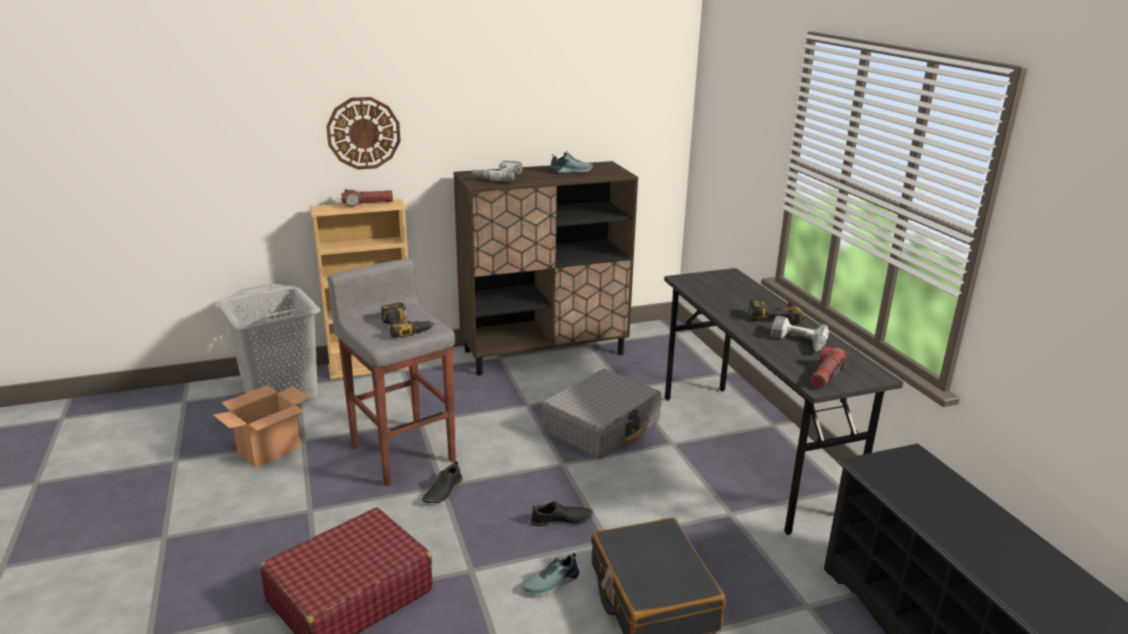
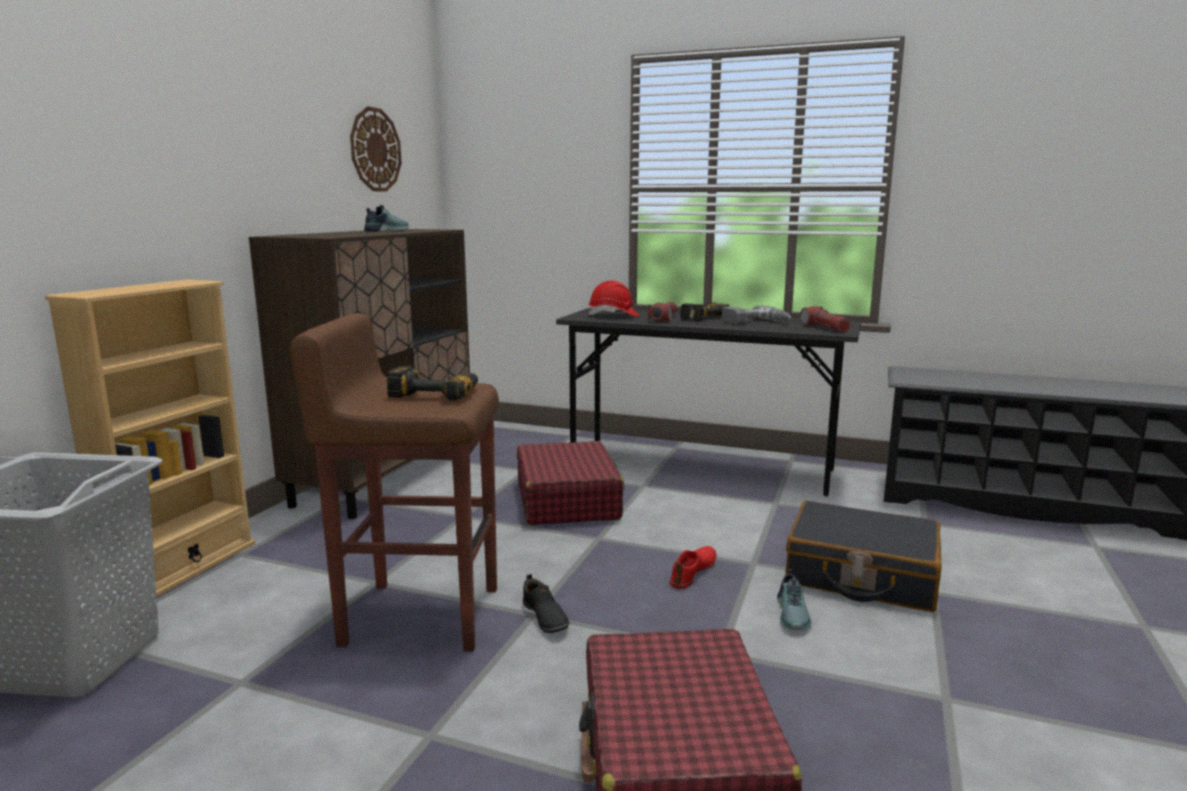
camera: 50 degrees left, 10 degrees down
(270, 450) = (204, 723): cardboard box -> none
(363, 133) = (117, 169): wall clock -> wall clock (375, 150)
(367, 204) = (152, 284): flashlight -> flashlight (664, 319)
(403, 452) = (419, 614): grey stool -> brown stool
(498, 177) = (325, 234): power drill -> none
(561, 520) = (693, 572): black shoe -> red shoe
(602, 427) = (567, 500): grey suitcase -> red suitcase
(717, 287) = (613, 315): none -> red hard hat

